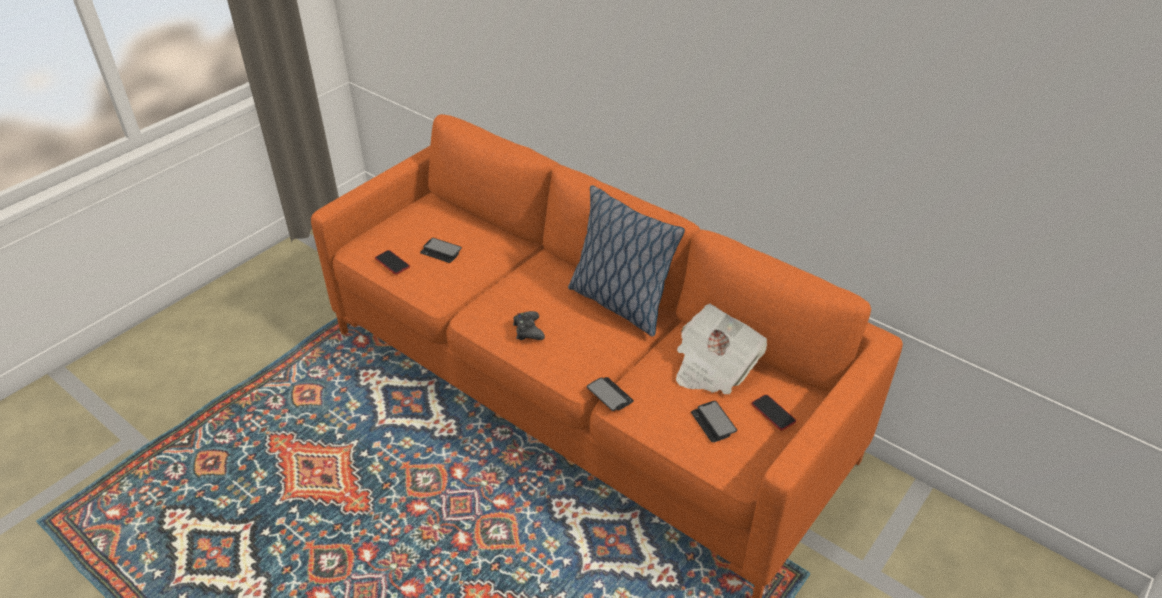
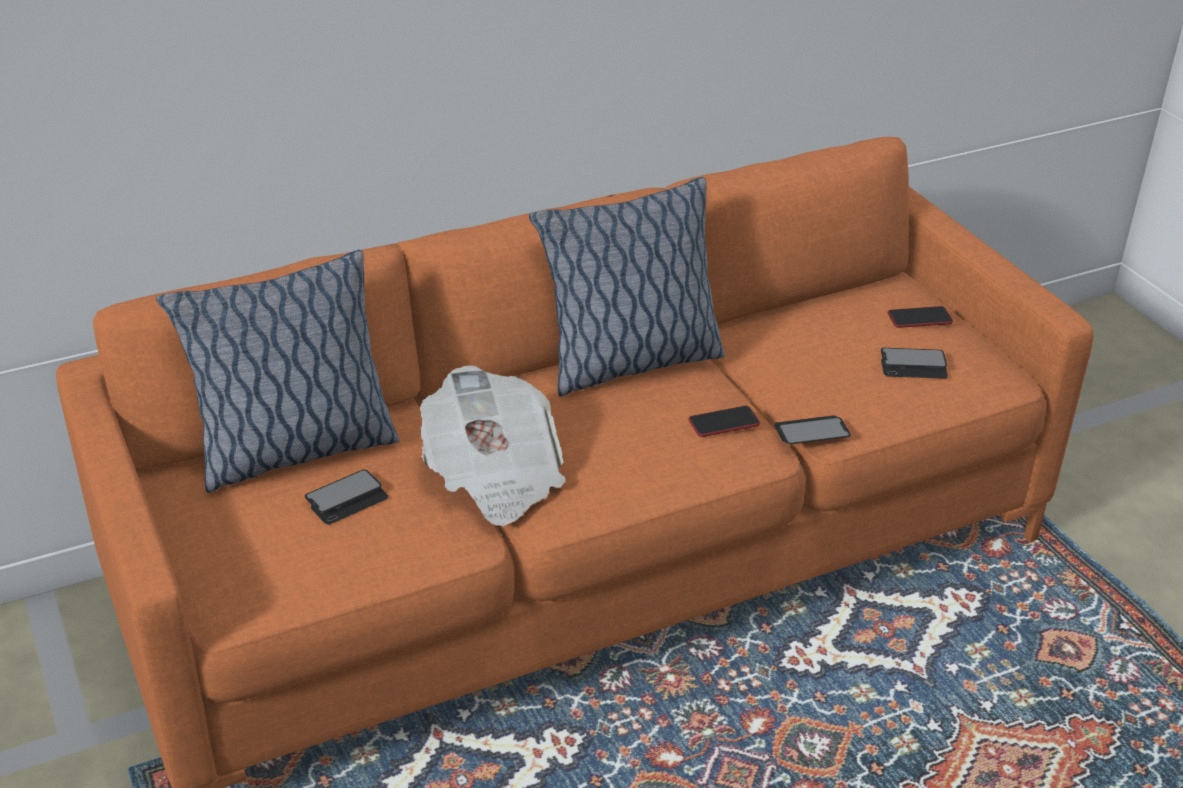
camera: 65 degrees left, 5 degrees down
(392, 263) = (324, 566): phone -> phone (724, 422)
(466, 224) = (293, 451): none -> pillow
(528, 330) = (629, 462): black game controller -> none
(714, 366) = (812, 330): newspaper -> newspaper (493, 476)

